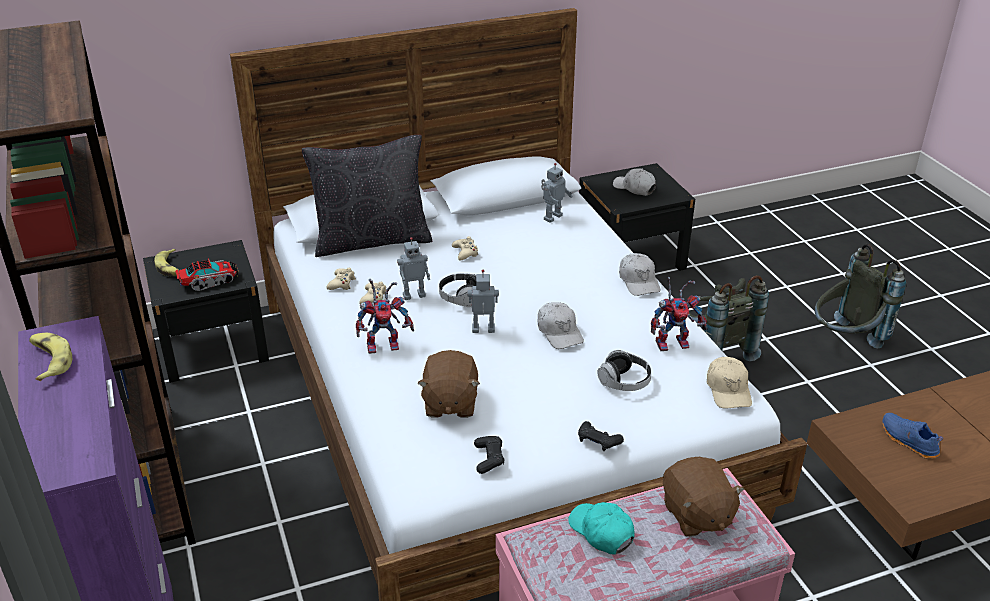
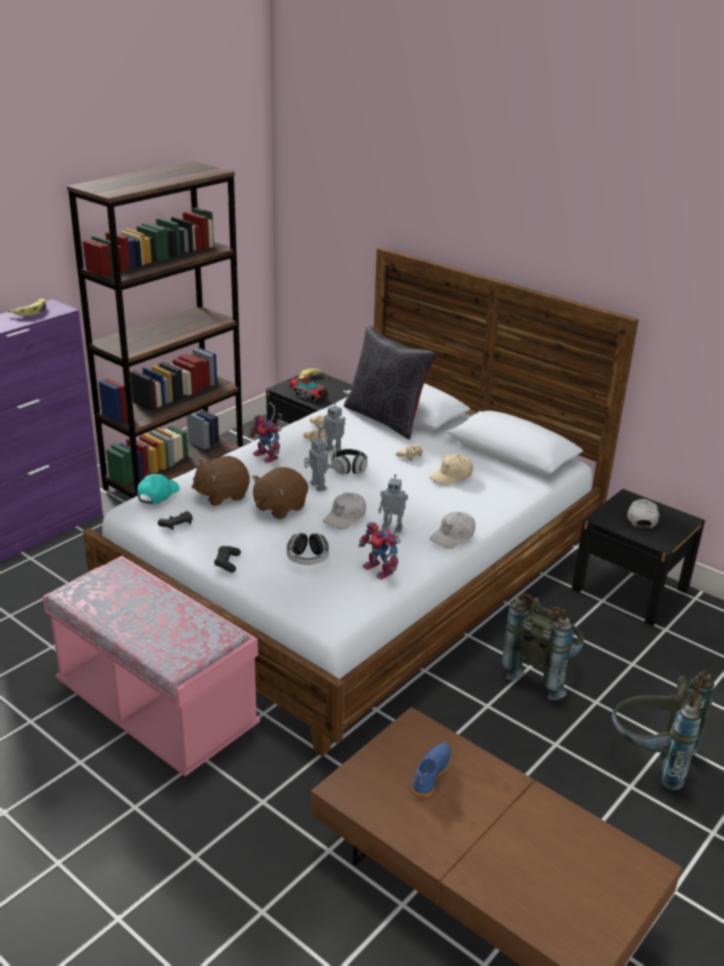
camera: 60 degrees right, 5 degrees down
(552, 217) = (503, 476): toy robot -> toy robot (392, 527)
(601, 532) = (140, 591): turquoise cap -> turquoise cap (158, 494)
(696, 515) = (183, 628): brown plush toy -> brown plush toy (279, 507)
(728, 390) = (339, 609): beige cap -> beige cap (451, 476)

